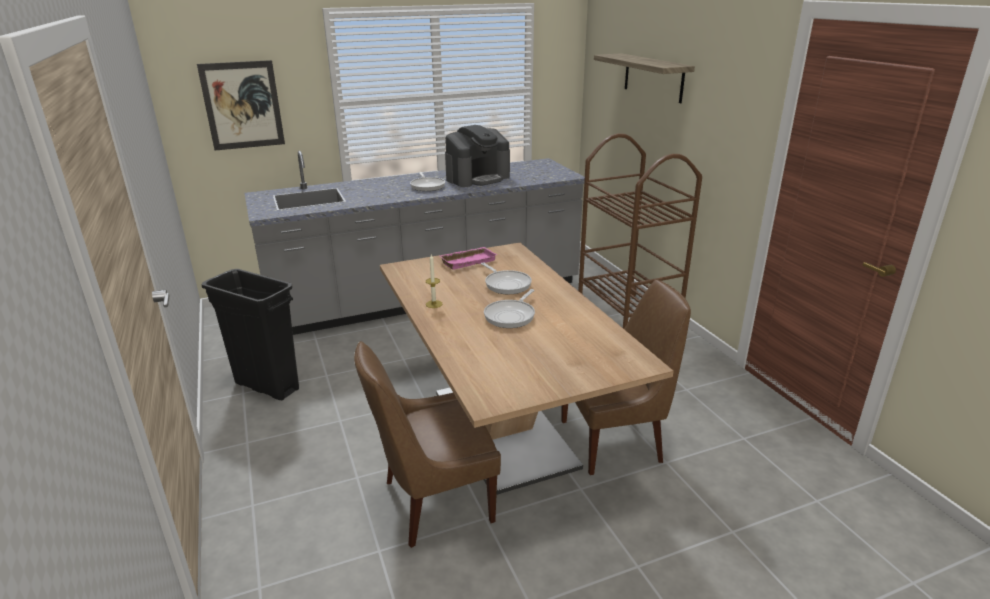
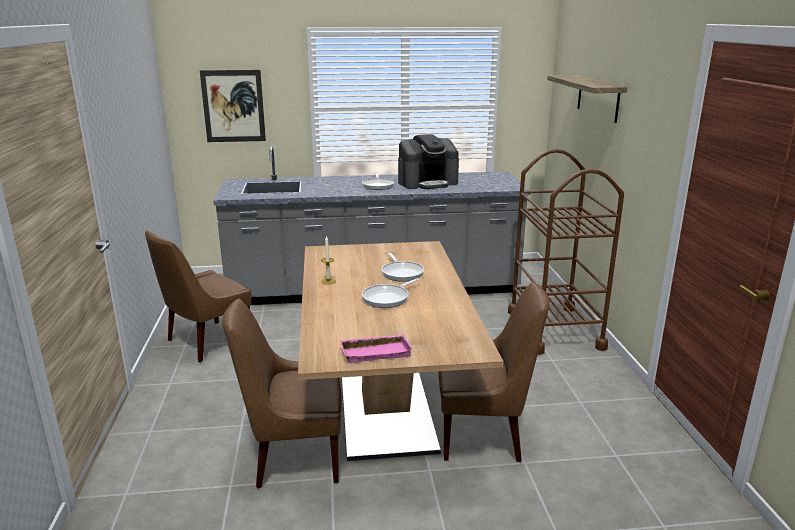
camera: 15 degrees right, 5 degrees down
(267, 386) = (206, 342): black trash can -> brown chair
(468, 261) = (381, 251): pink tray -> pink tray (376, 352)

